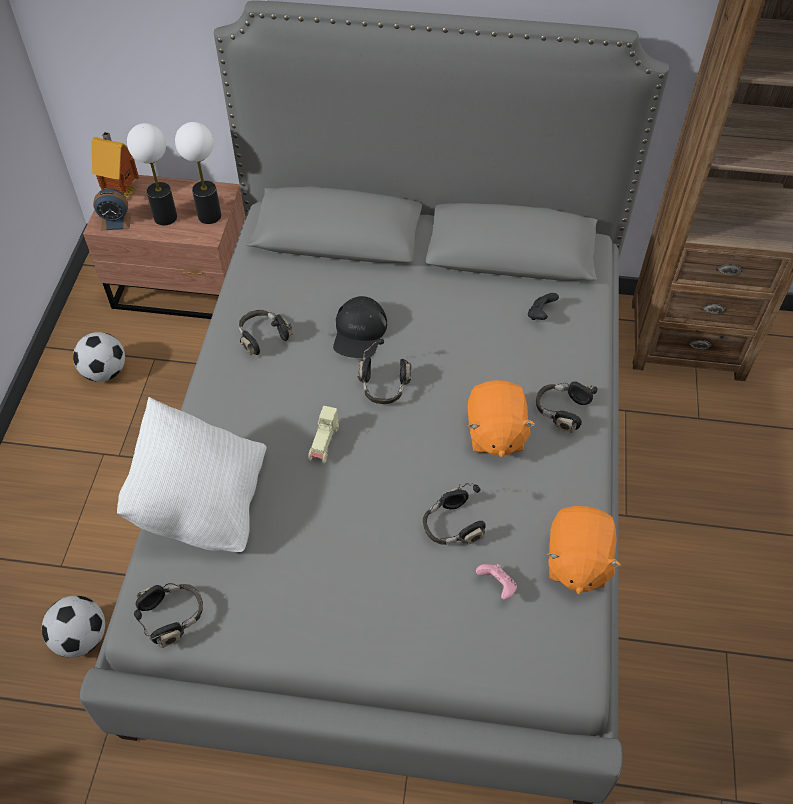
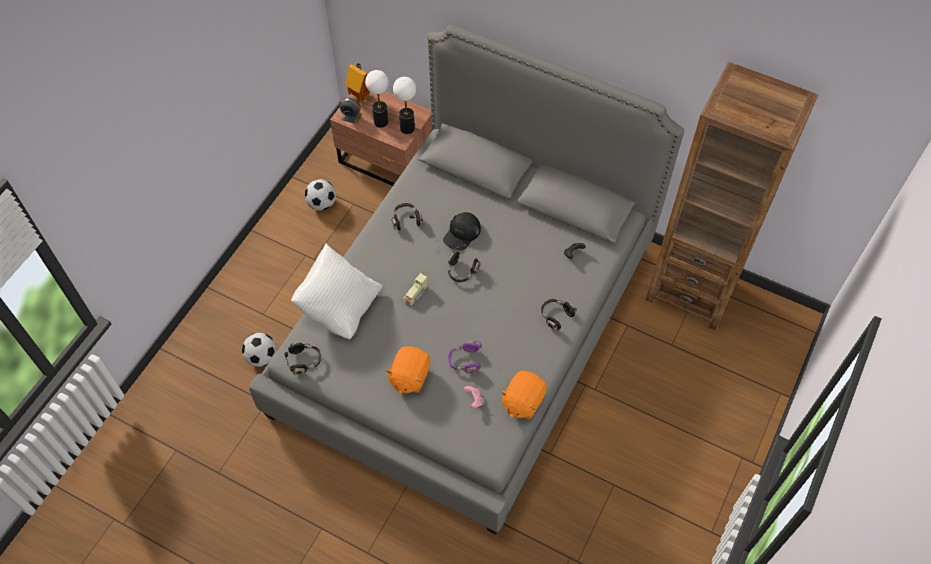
camera: 20 degrees right, 5 degrees up
(452, 526) = (464, 361): black headphones -> purple headphones
(495, 433) = (512, 317): orange plush toy -> orange plush toy (409, 377)

